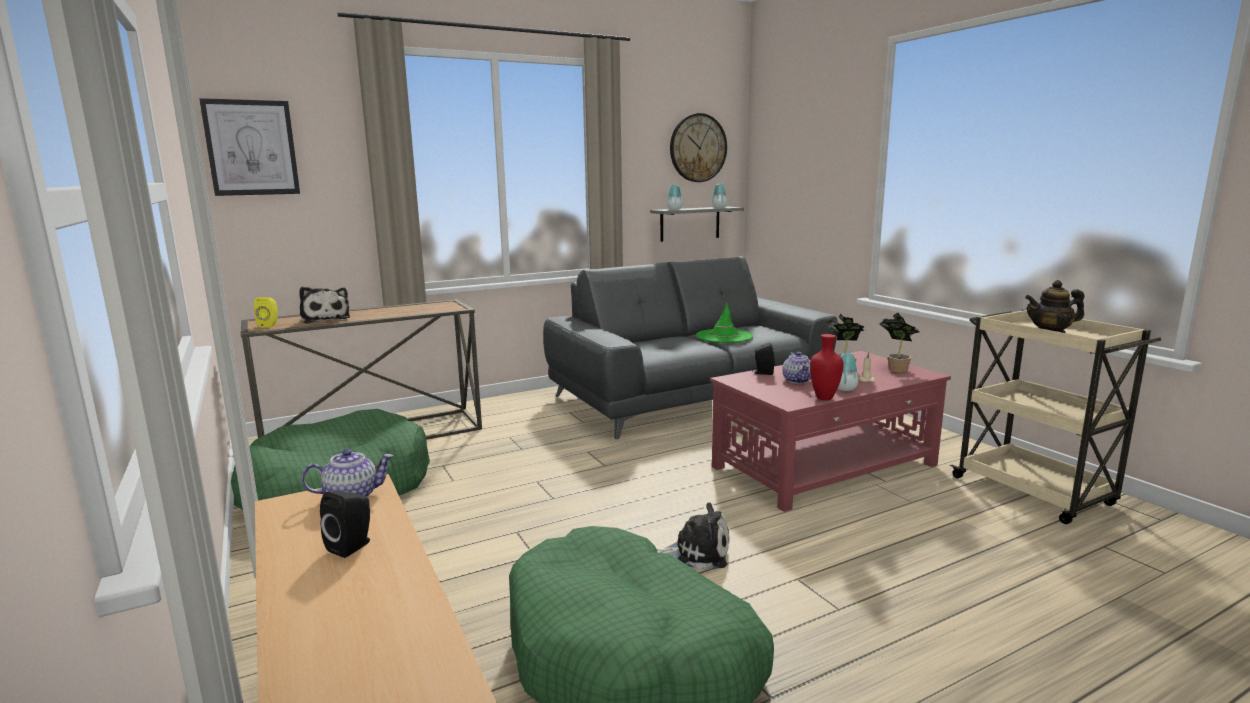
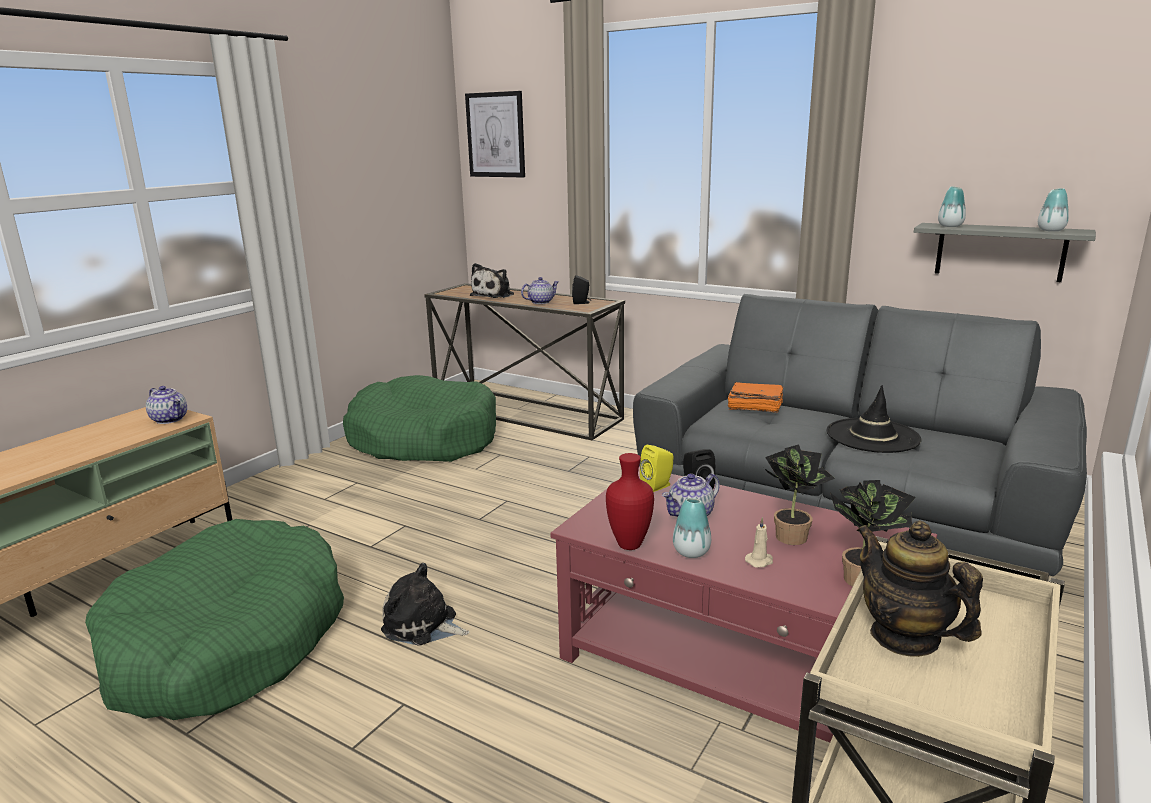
camera: 60 degrees right, 5 degrees up
(269, 325) = (457, 292): yellow speaker -> yellow speaker (658, 485)
(352, 546) = (91, 442): black speaker -> black speaker (581, 303)
(398, 312) = (541, 302): none -> teapot
(643, 344) = (754, 407): none -> orange book
(698, 148) = (1037, 124): wall clock -> none
(698, 552) = (423, 625): plush toy -> plush toy turned 135 degrees clockwise
(724, 336) = (872, 436): green hat -> black hat

